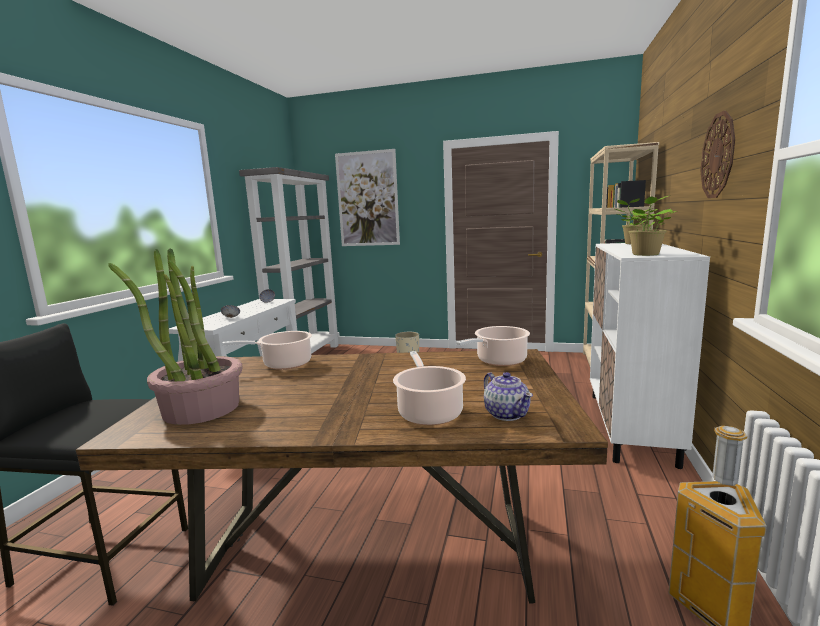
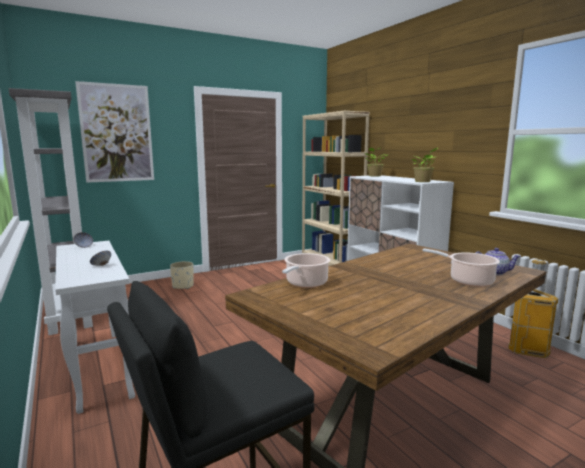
camera: 45 degrees left, 0 degrees up
(200, 408) = (359, 321): potted plant -> none
(499, 361) = (414, 252): cooking pot -> none
(718, 156) = (449, 127): wall clock -> none

